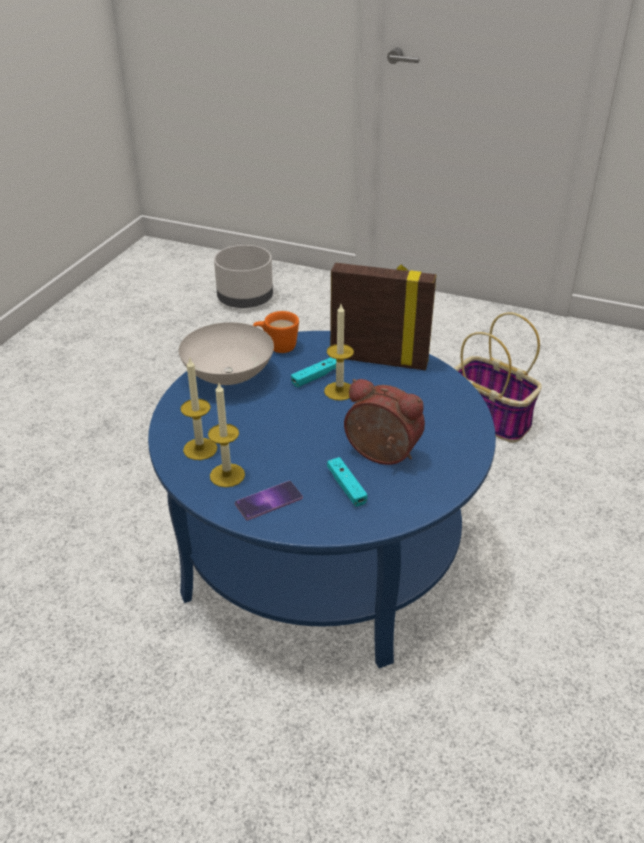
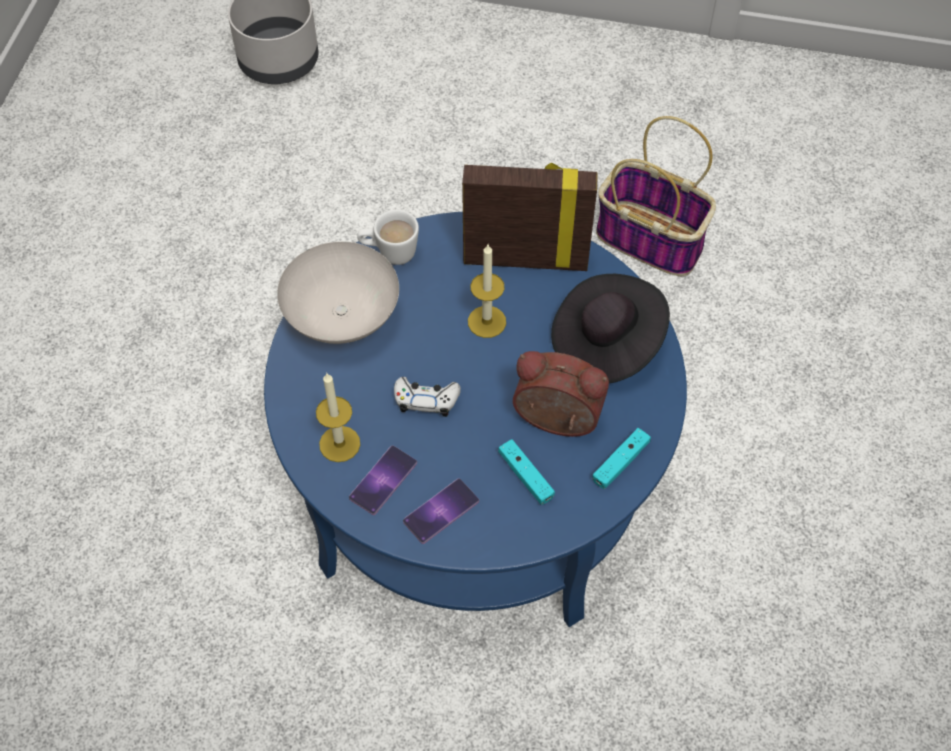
camera: 10 degrees left, 20 degrees up
(227, 475) = (383, 480): candle -> phone
(276, 347) = (389, 253): orange mug -> white mug
(278, 430) = (426, 399): none -> white game controller
(315, 377) = (451, 301): turquoise game controller -> turquoise game controller (620, 462)
(432, 413) = (606, 343): none -> black hat

